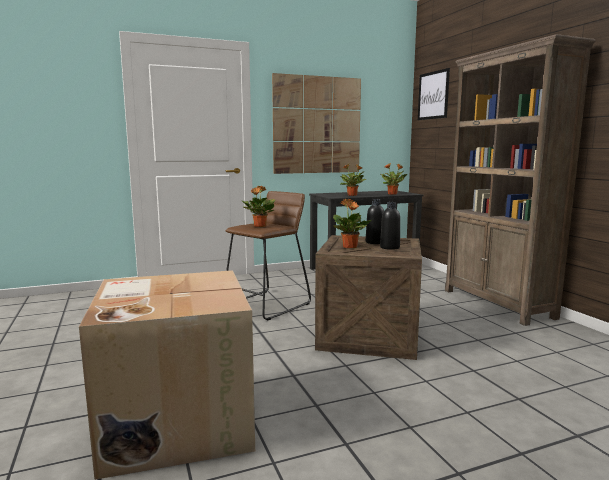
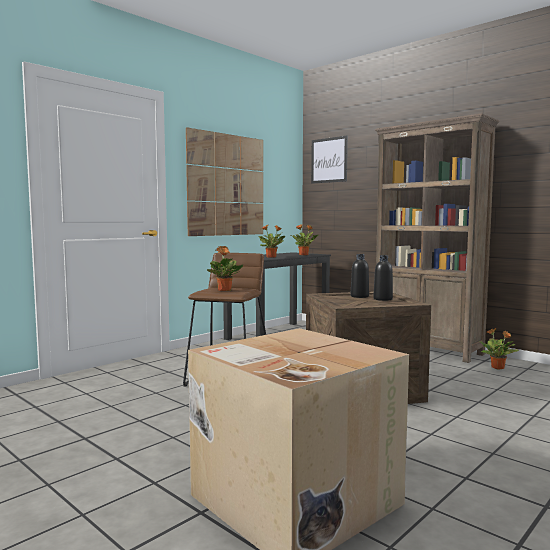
camera: 25 degrees left, 5 degrees down
(350, 247) = (348, 301): potted plant -> potted plant (498, 368)

